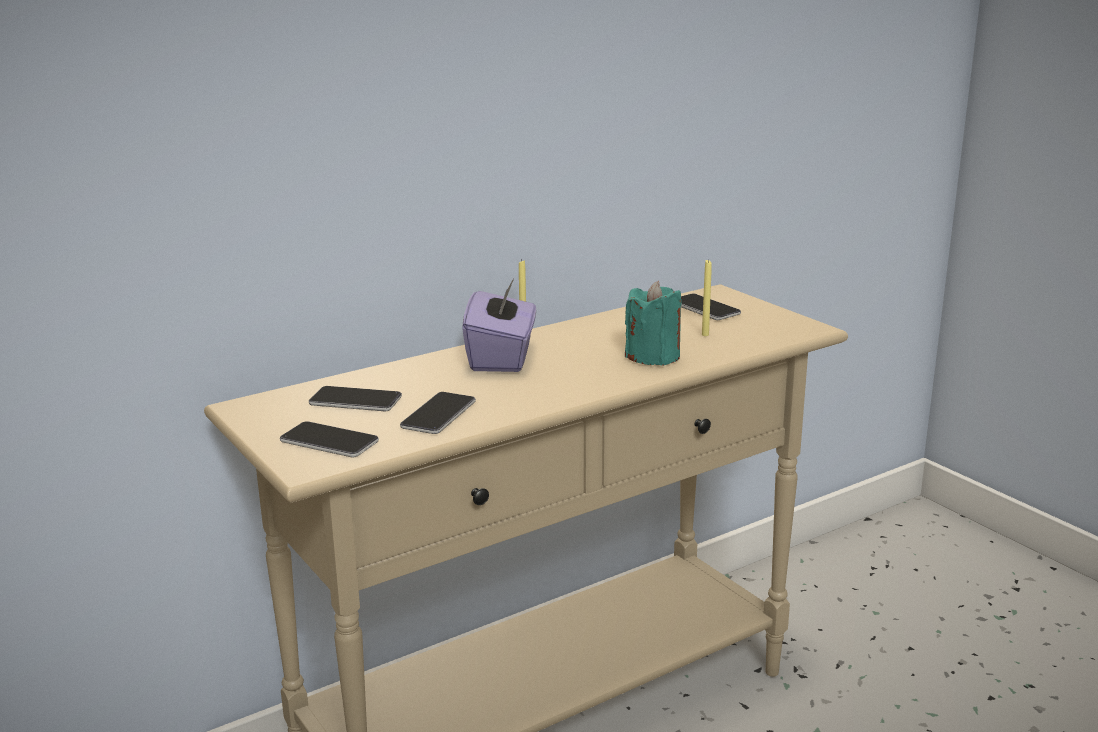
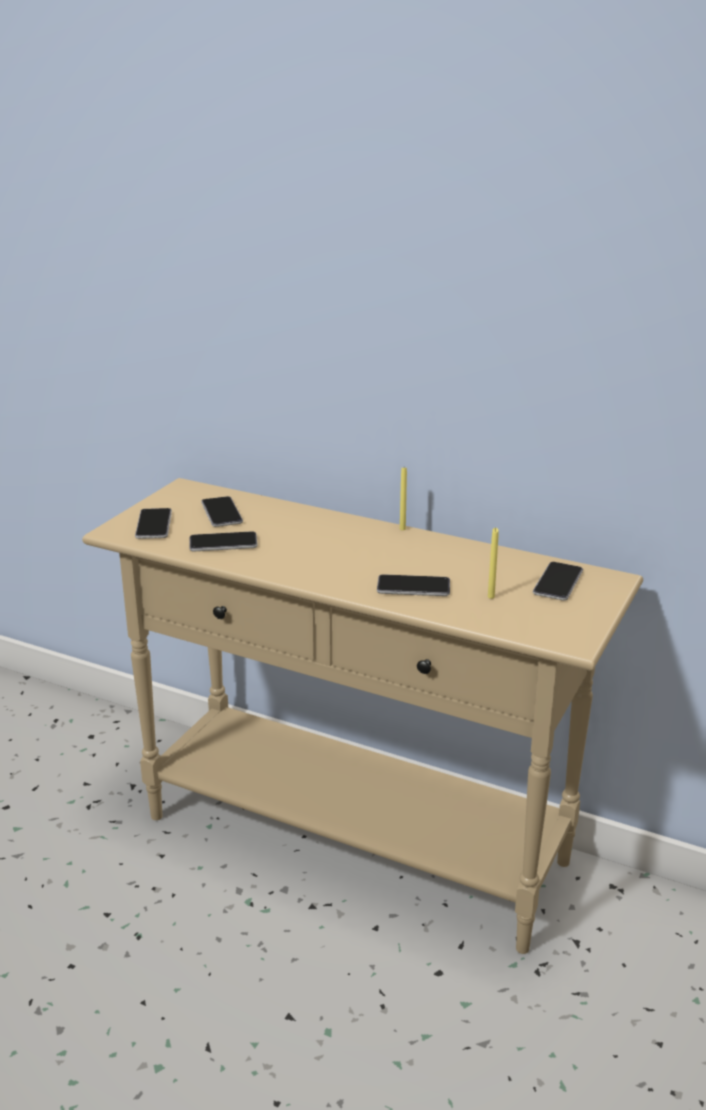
camera: 60 degrees right, 5 degrees up
(502, 358) = (346, 534): purple tissue box -> none
(653, 356) = (413, 587): turquoise candle -> phone

